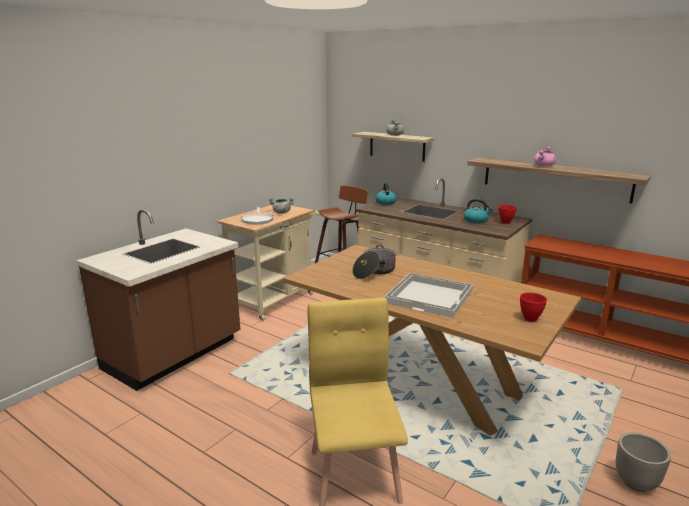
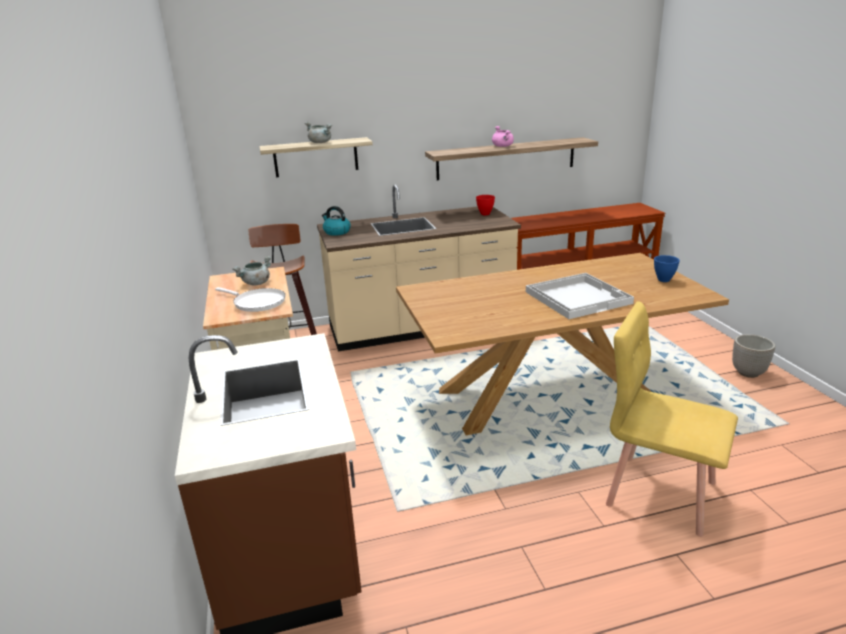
camera: 50 degrees left, 5 degrees up
(374, 271) = (487, 300): cooking pot -> none
(476, 221) = (462, 220): kettle -> none
(531, 319) = (664, 280): red bowl -> blue bowl

